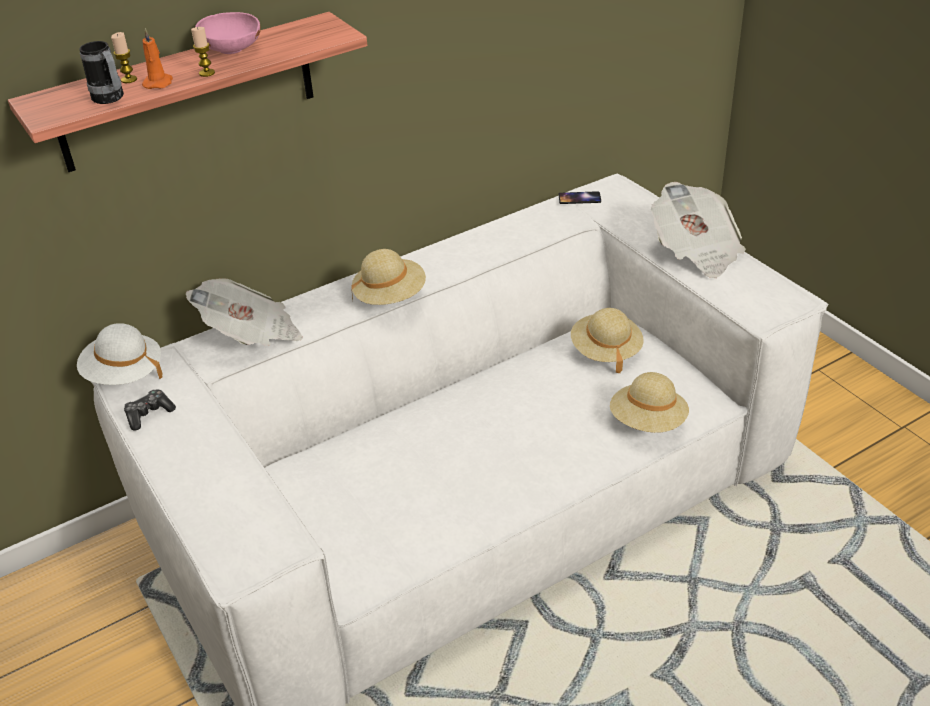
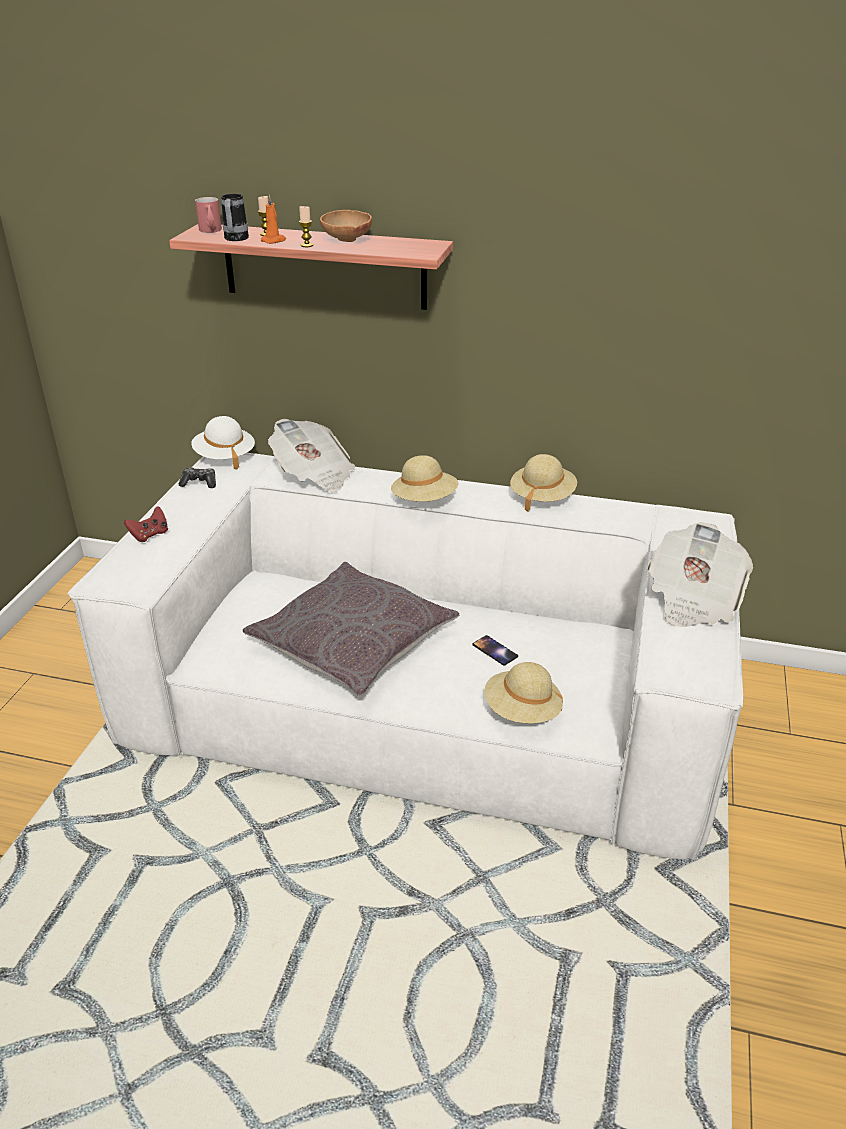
camera: 45 degrees right, 5 degrees down
(55, 102) = (211, 231): none -> red mug
(197, 494) = (149, 535): none -> red game controller
(232, 52) = (346, 241): pink bowl -> brown bowl
(451, 465) = (353, 641): none -> grey pillow
(579, 198) = (665, 514): phone -> phone (495, 651)
(605, 351) = (571, 646): beige hat -> beige hat (542, 497)

